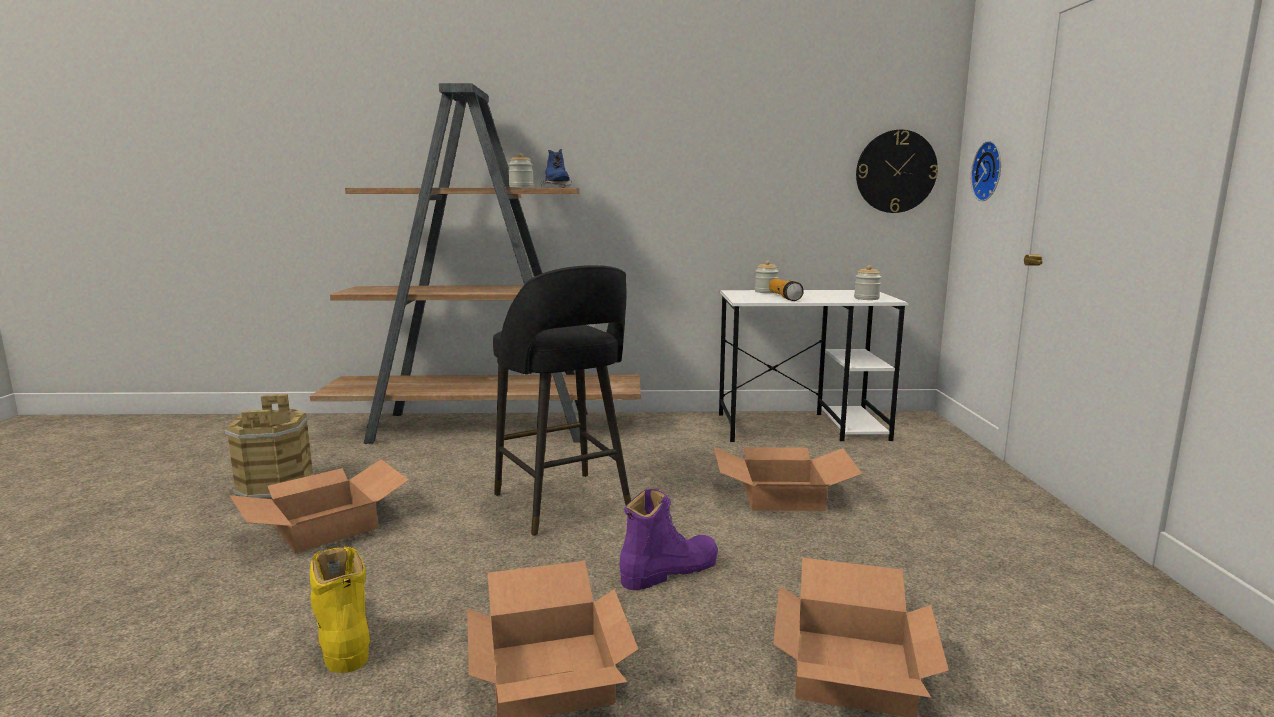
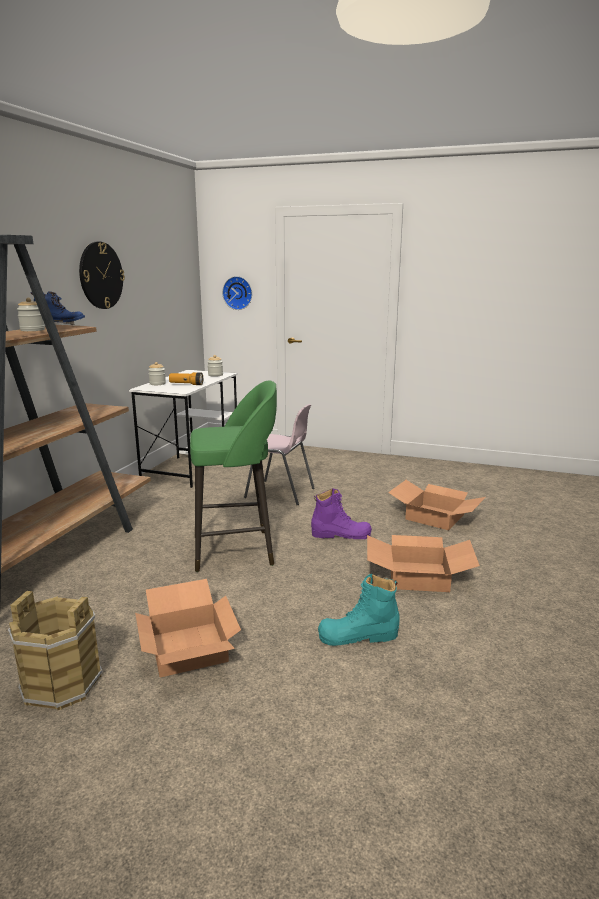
camera: 70 degrees left, 5 degrees up
(343, 635) = (358, 636): yellow boot -> turquoise boot
(563, 504) = (236, 550): black stool -> green stool
(669, 570) = (341, 534): purple boot -> purple boot turned 105 degrees clockwise
(781, 496) = (280, 493): cardboard box -> pink chair
(896, 171) = (182, 293): wall clock -> wall clock (101, 275)

